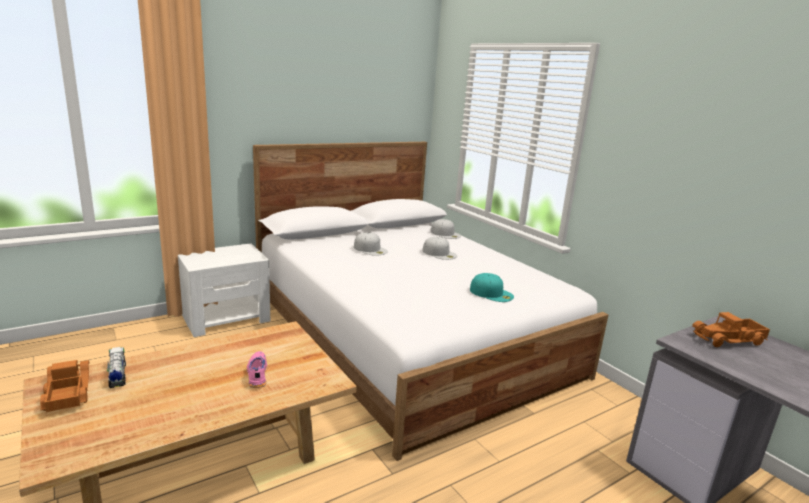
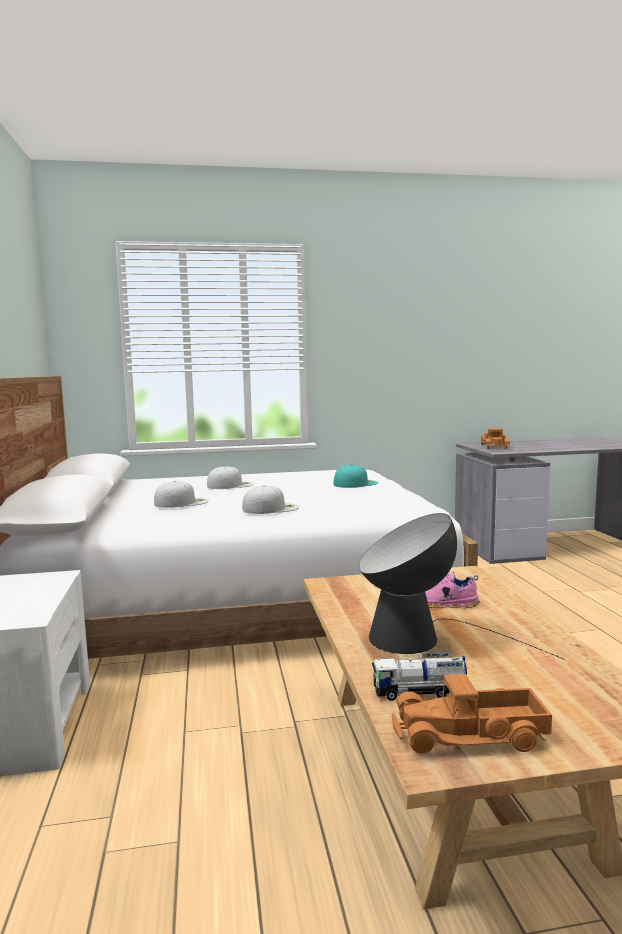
camera: 65 degrees left, 10 degrees down
(193, 369) = (416, 638): none -> table lamp
(446, 234) = (167, 478): white cap -> white cap (271, 508)

